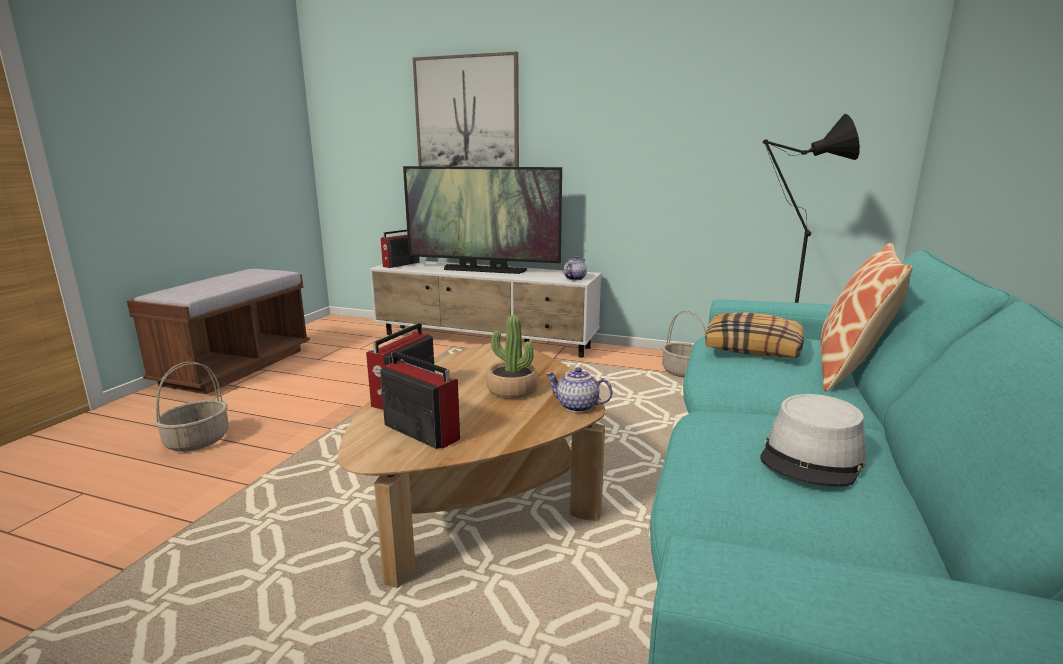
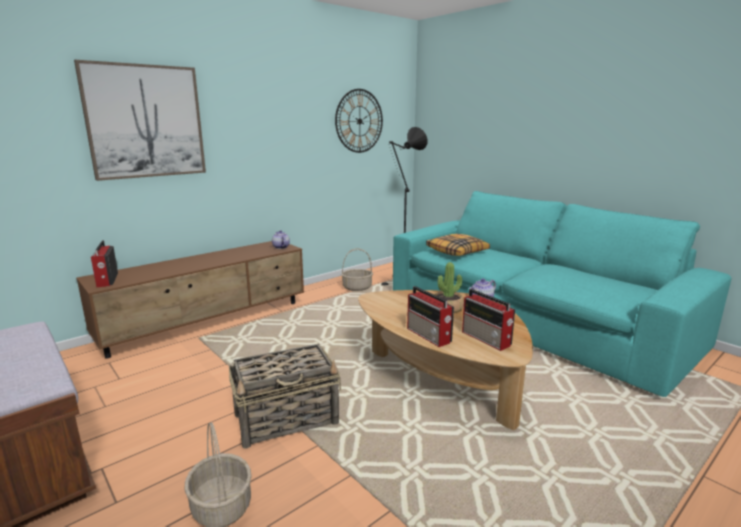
camera: 60 degrees left, 0 degrees up
(334, 427) = (287, 419): none -> basket
(420, 431) = (487, 339): radio -> radio turned 105 degrees counterclockwise
(483, 270) = (200, 261): television -> none
(485, 341) = (209, 323): white tv stand -> brown tv stand
(775, 110) = (359, 121): none -> wall clock
(812, 457) = (575, 275): grey hat -> none
(849, 370) = (496, 248): pillow -> none

